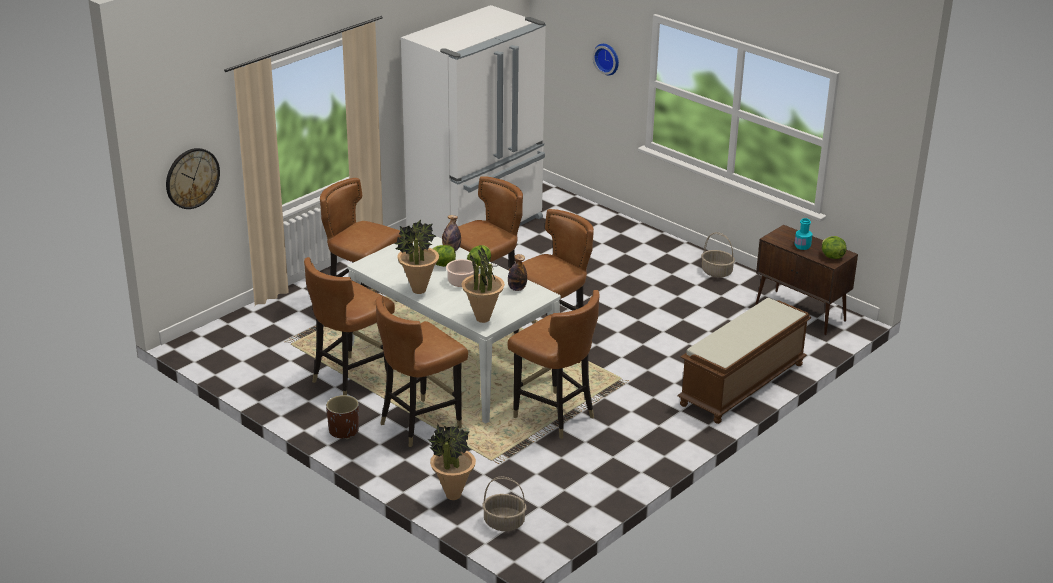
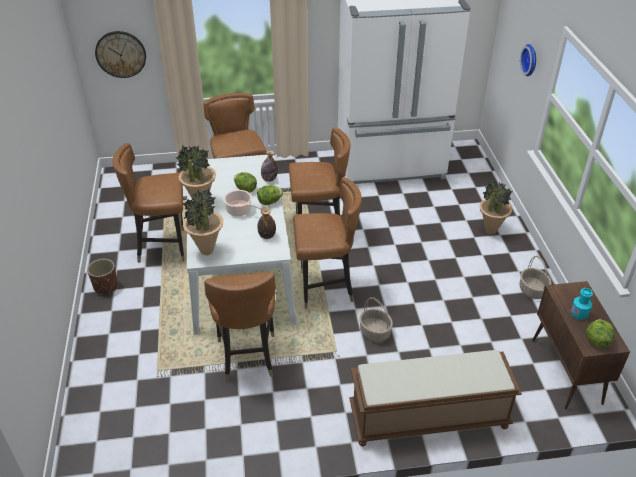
camera: 40 degrees right, 10 degrees up
(420, 423) = (155, 308): brown chair -> none
(453, 495) = (95, 385): potted plant -> potted plant (490, 231)
(504, 522) = (94, 434): basket -> basket (375, 332)

